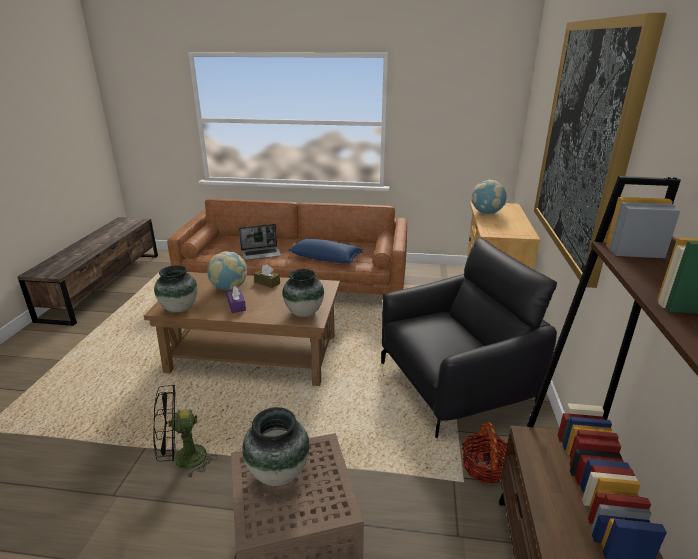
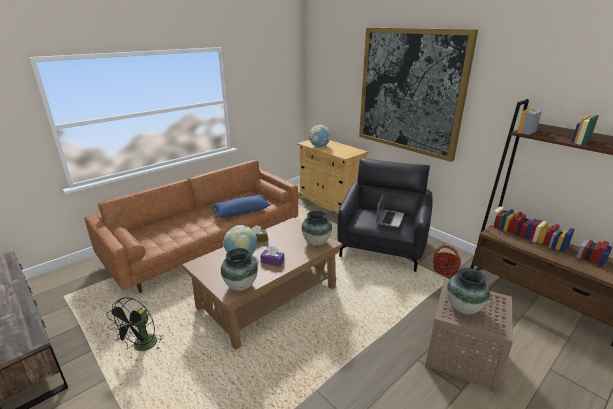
camera: 50 degrees left, 0 degrees up
(182, 460) = (347, 374): black fan -> black fan (142, 347)
(261, 254) = (192, 229): laptop -> laptop (389, 219)

